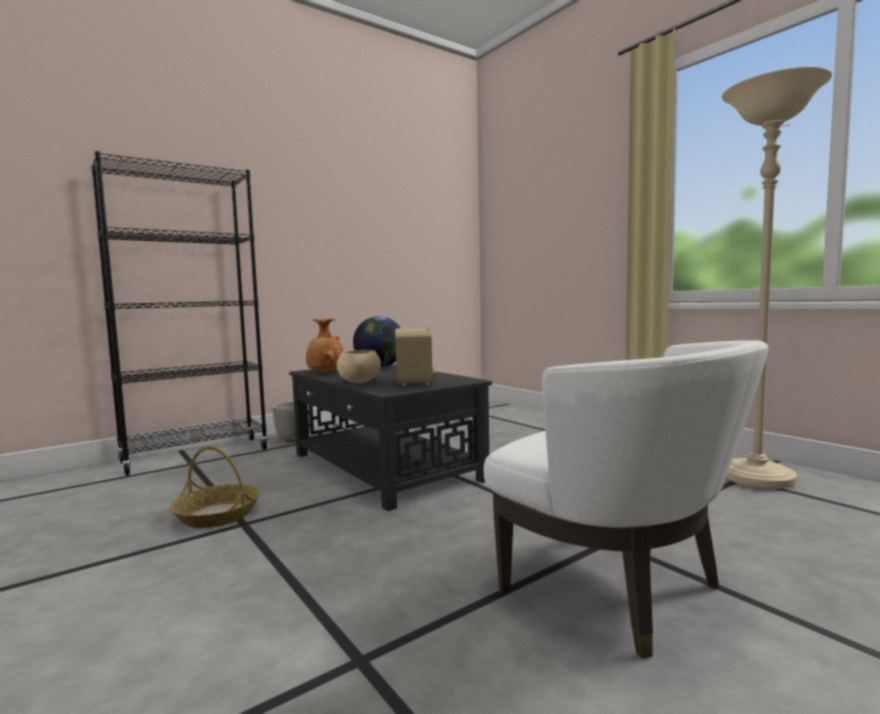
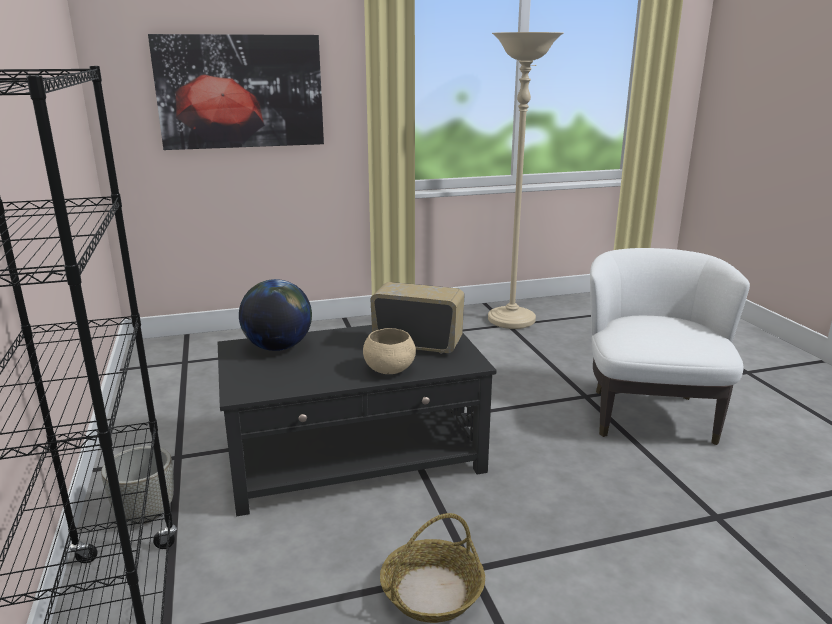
camera: 70 degrees left, 15 degrees up
(325, 374) = (291, 383): brown vase -> none
(551, 218) = (240, 92): none -> picture
(619, 590) = (649, 413): white armchair -> white armchair turned 60 degrees counterclockwise

